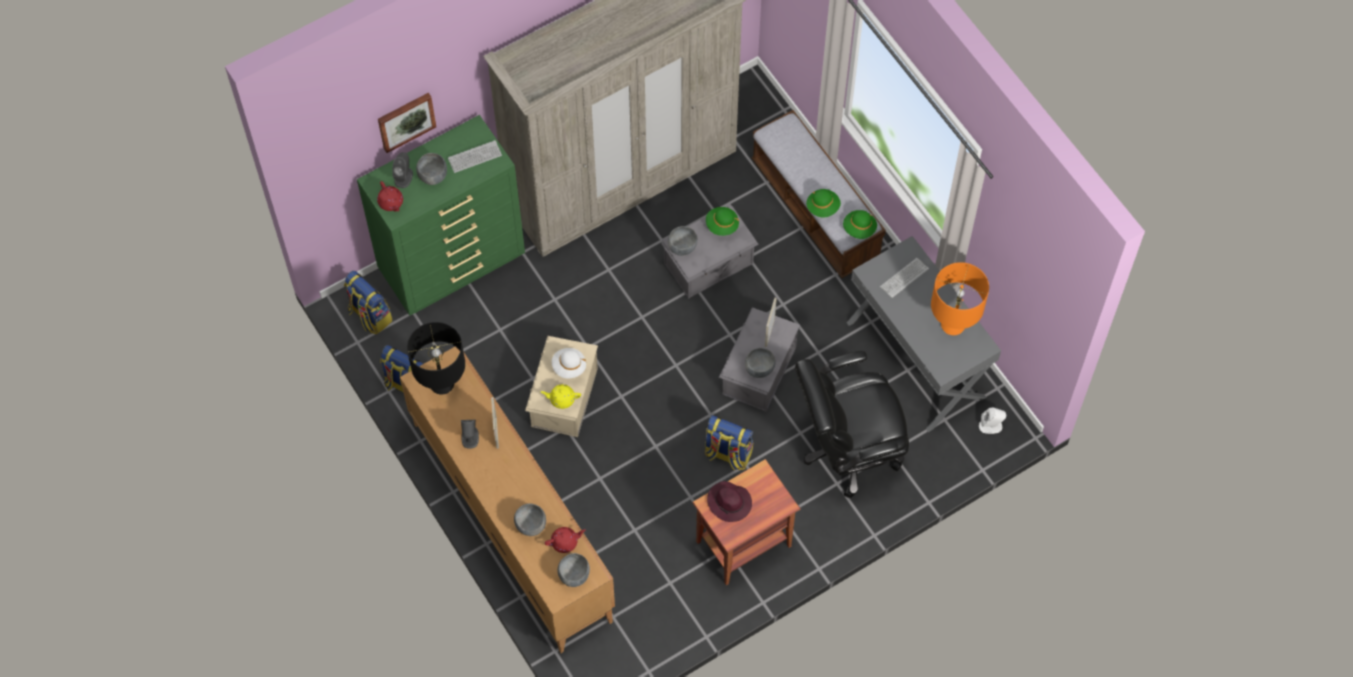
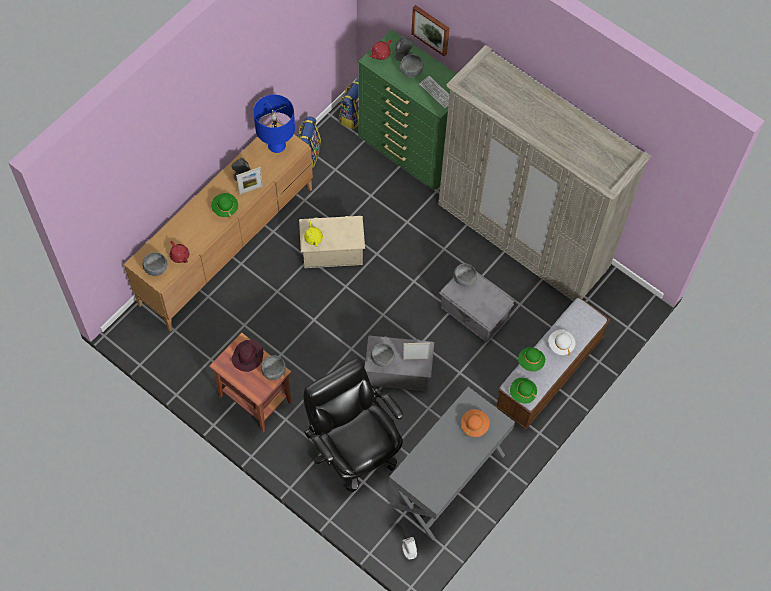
camera: 70 degrees right, 0 degrees up
(442, 384) = (277, 146): black table lamp -> blue table lamp
(531, 525) = (187, 231): grey bowl -> grey bowl (274, 372)
(569, 367) = (340, 235): white hat -> white hat (560, 345)
(722, 225) = (493, 301): green hat -> green hat (225, 208)
(727, 454) = (323, 369): backpack -> none
(904, 278) = (474, 425): keyboard -> orange hat
(952, 326) = (445, 472): orange table lamp -> none

